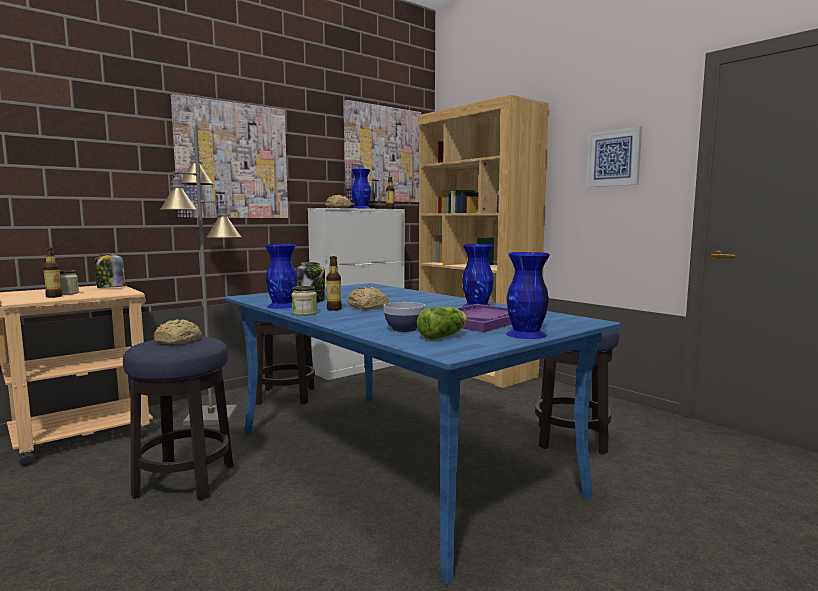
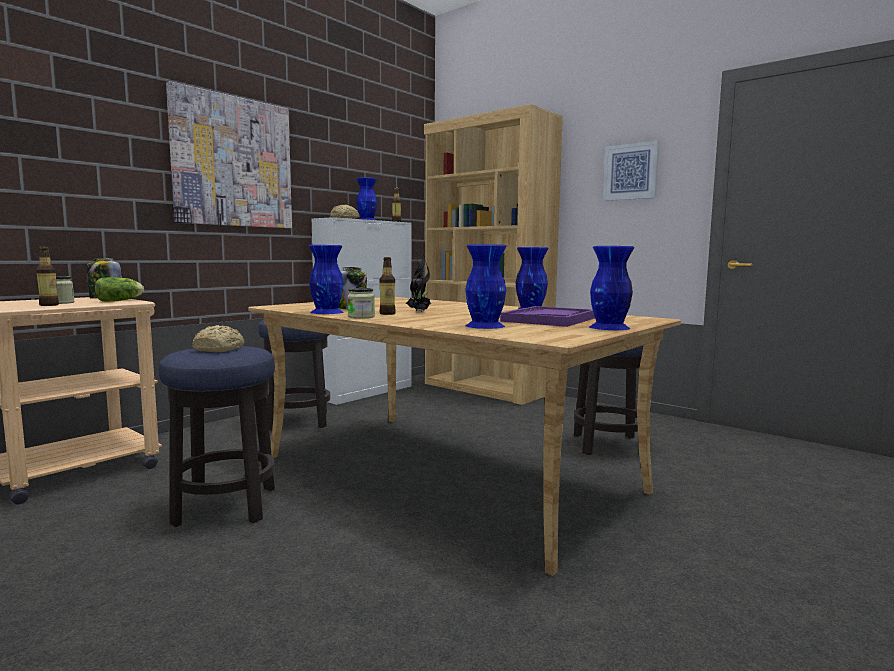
camera: 10 degrees left, 0 degrees up
(212, 416) = (223, 444): grey floor lamp -> none
(367, 307) = (420, 312): bread -> potted plant
(382, 154) = (385, 165): picture -> none
(394, 460) = (445, 474): blue dining table -> beige dining table
(404, 329) = (485, 326): bowl -> blue vase
(444, 336) = (533, 330): lettuce -> lettuce (121, 300)

